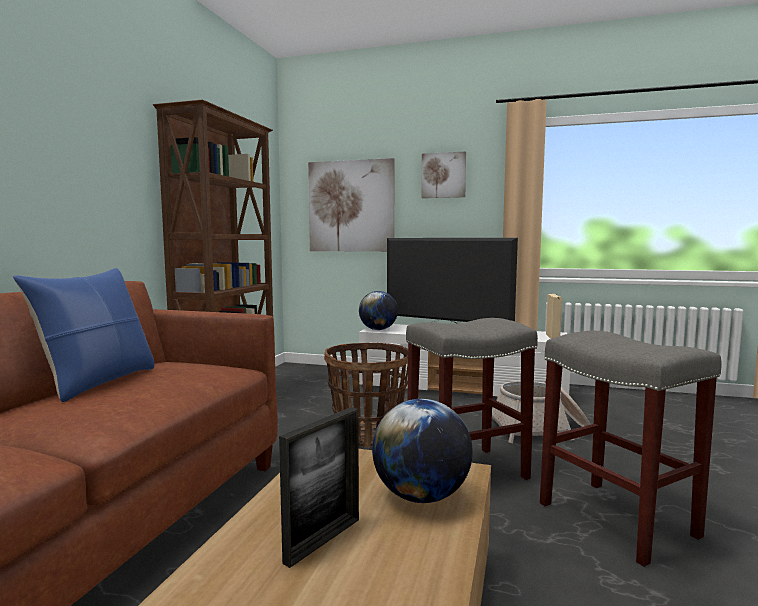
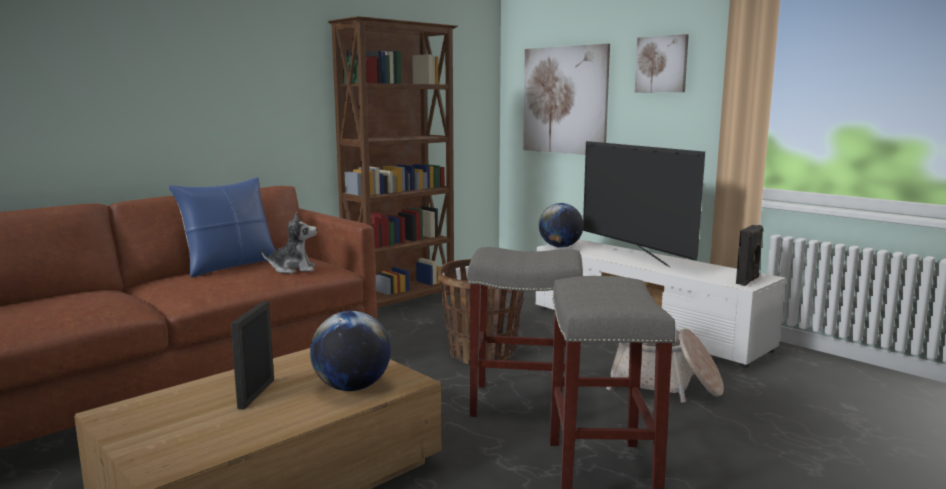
camera: 30 degrees right, 5 degrees up
(193, 374) = (293, 269): none -> plush toy
(323, 540) = (256, 394): picture frame -> picture frame turned 120 degrees clockwise
(553, 337) = (748, 281): beige speaker -> black speaker

